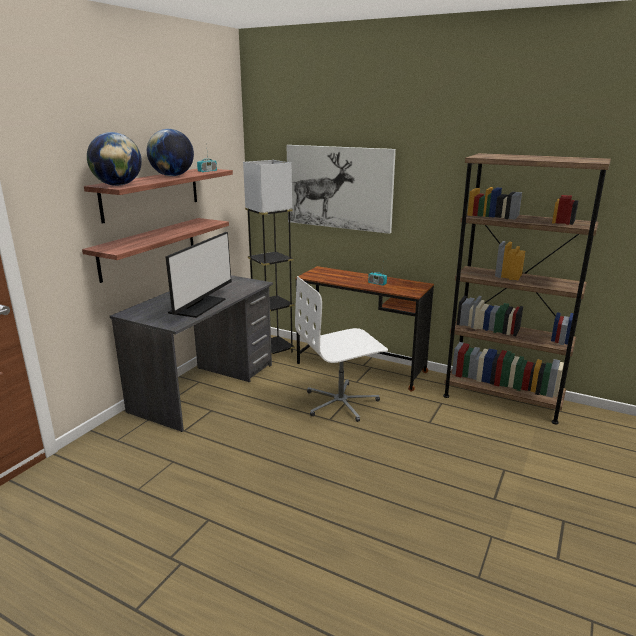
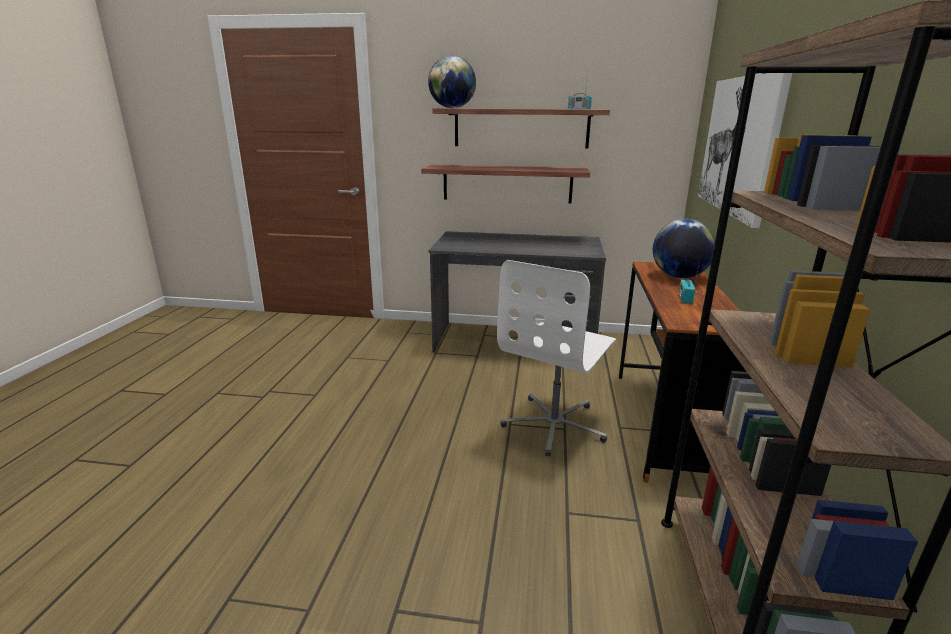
camera: 70 degrees right, 0 degrees up
(172, 176) = (528, 108): globe -> globe (679, 276)
(198, 306) = (495, 246): monitor -> none
(273, 350) = (631, 357): grey floor lamp -> none
(341, 402) = (555, 425): white office chair -> white office chair turned 105 degrees counterclockwise

